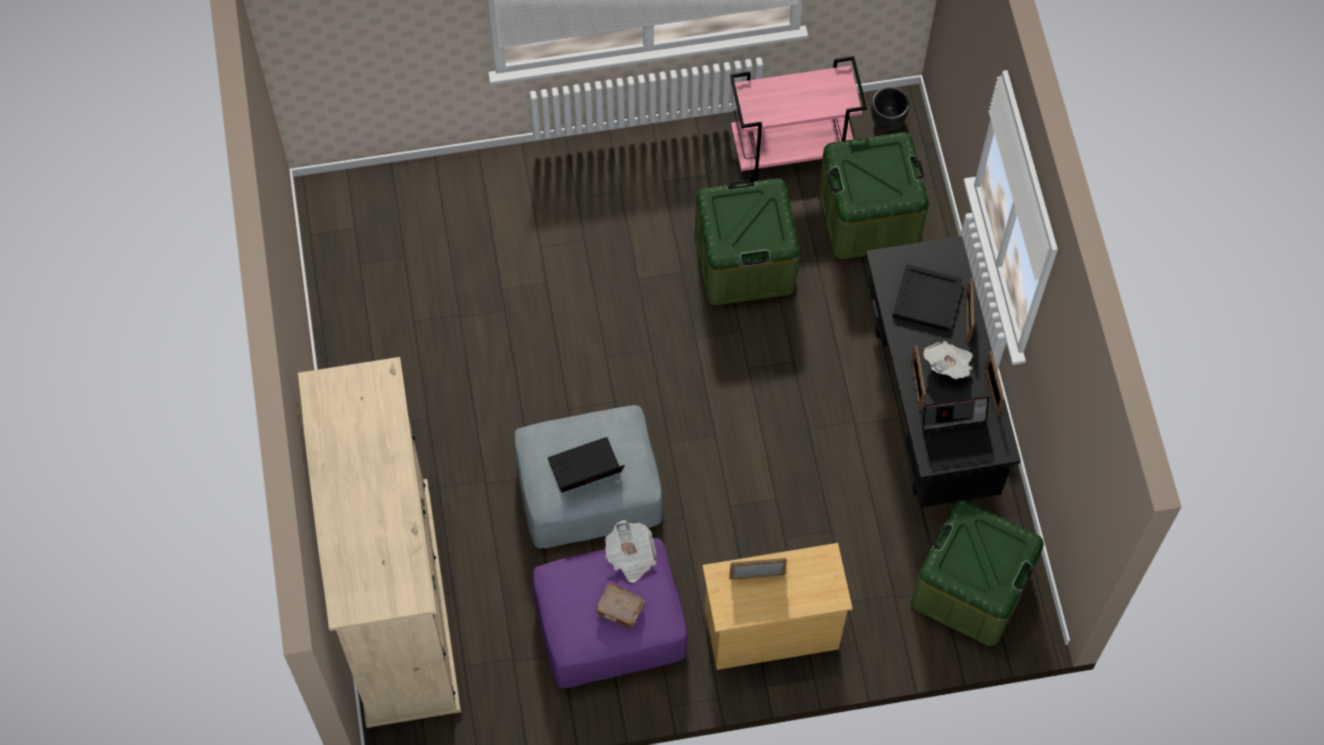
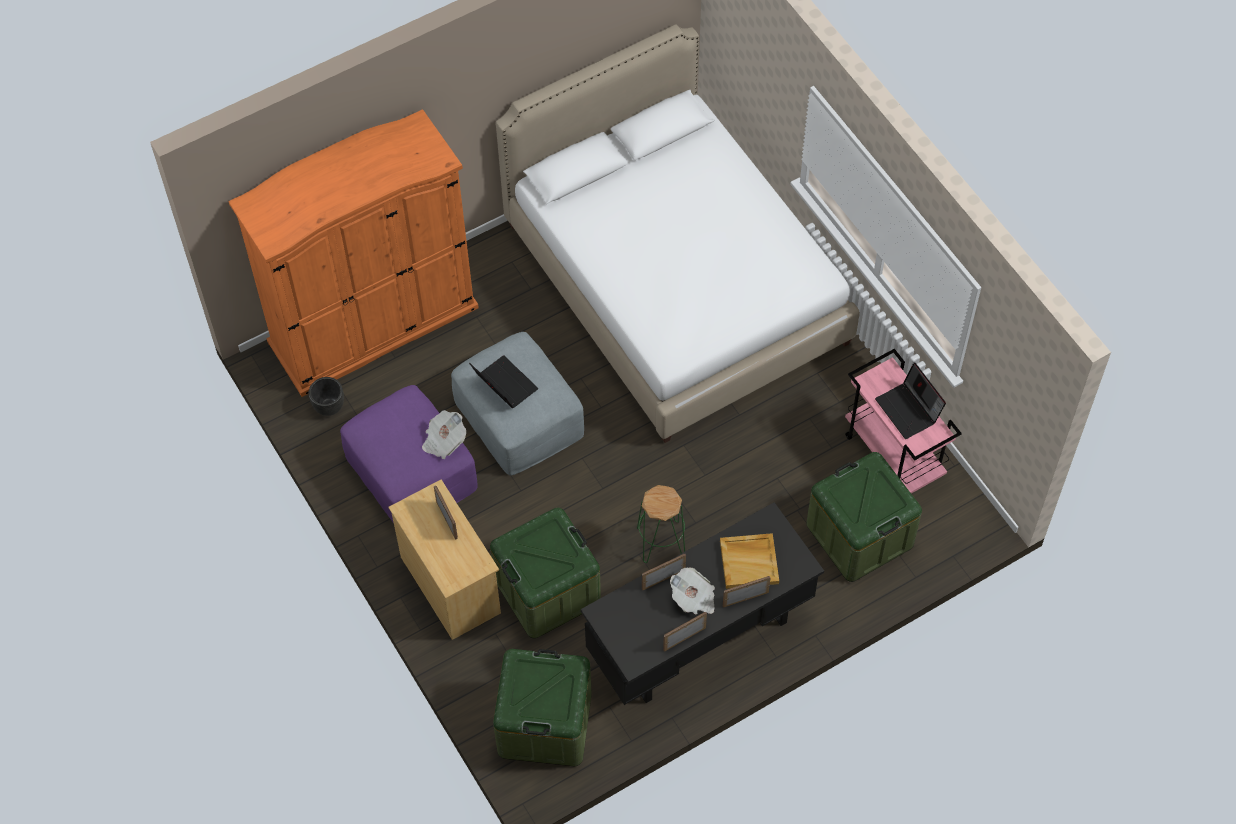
camera: 70 degrees right, 5 degrees down
(397, 602) = (373, 324): beige wardrobe -> orange wardrobe
(490, 272) = (676, 283): none -> white bed
(620, 609) = (396, 449): brown book -> none
(744, 263) = (770, 456): green storage box -> green storage box (547, 590)
(802, 402) = (661, 541): none -> green stool
(887, 120) = (963, 518): black planter -> black planter (329, 407)
(926, 298) = (749, 562): black tray -> beige tray
(957, 440) = (626, 626): laptop -> laptop (909, 410)

